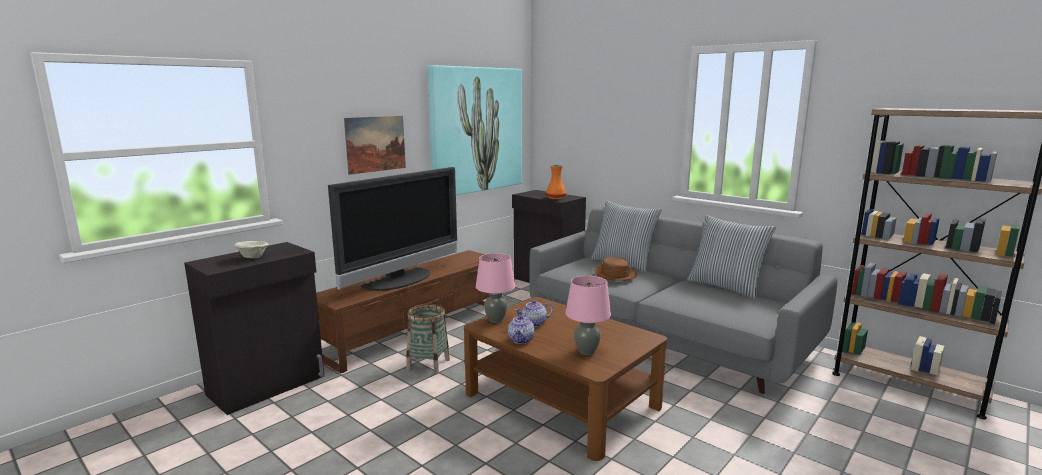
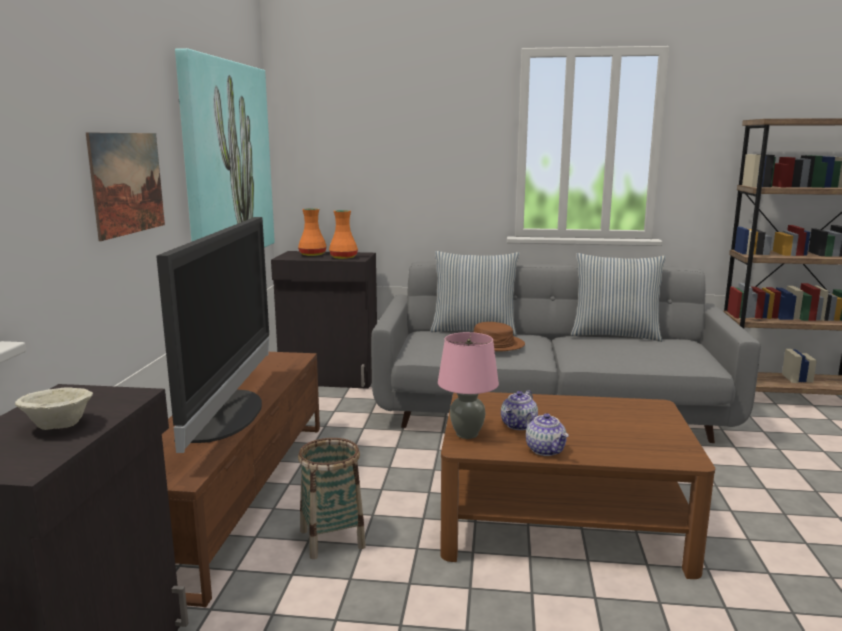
camera: 35 degrees left, 0 degrees up
(542, 194) = (312, 255): none -> orange vase
(587, 351) = (636, 440): pink table lamp -> none

